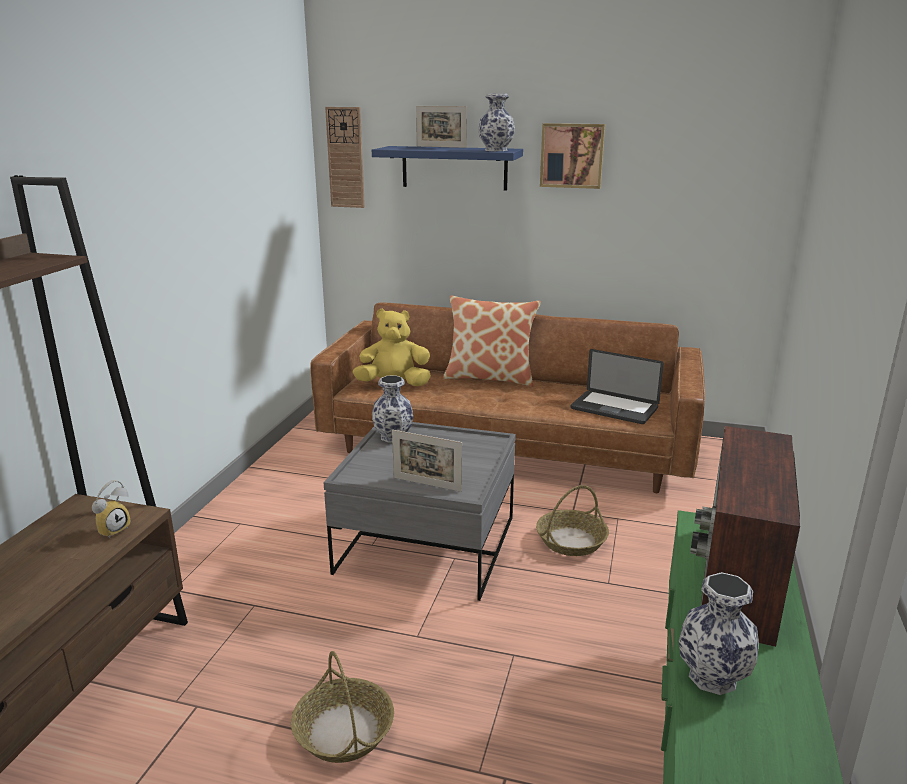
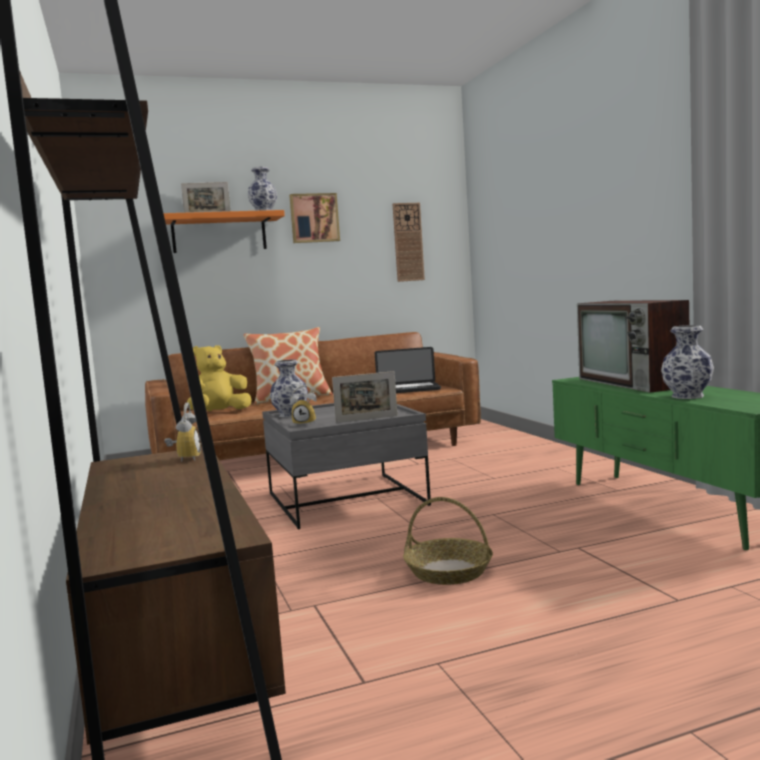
camera: 35 degrees left, 15 degrees down
(345, 158) = (113, 231): wall clock -> wall clock (408, 242)
(369, 466) = (305, 424): none -> alarm clock
(454, 168) = (219, 233): blue shelf -> orange shelf
(571, 541) = (440, 472): basket -> none

